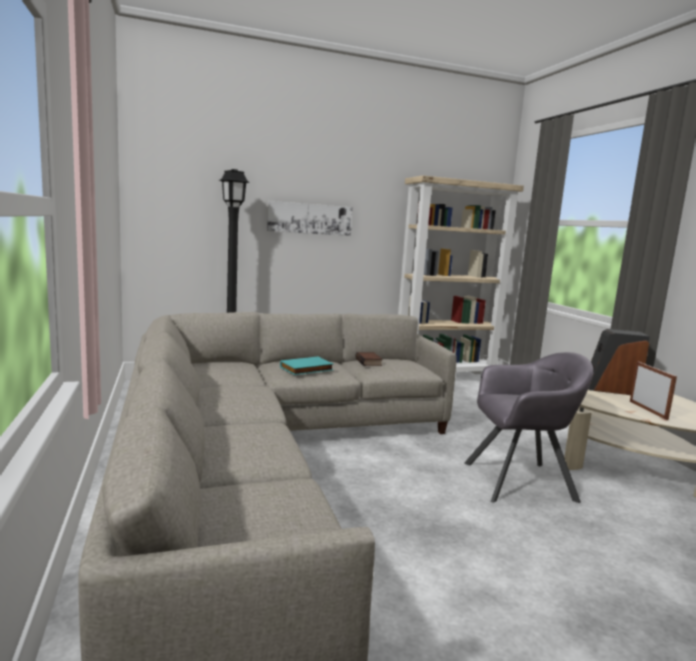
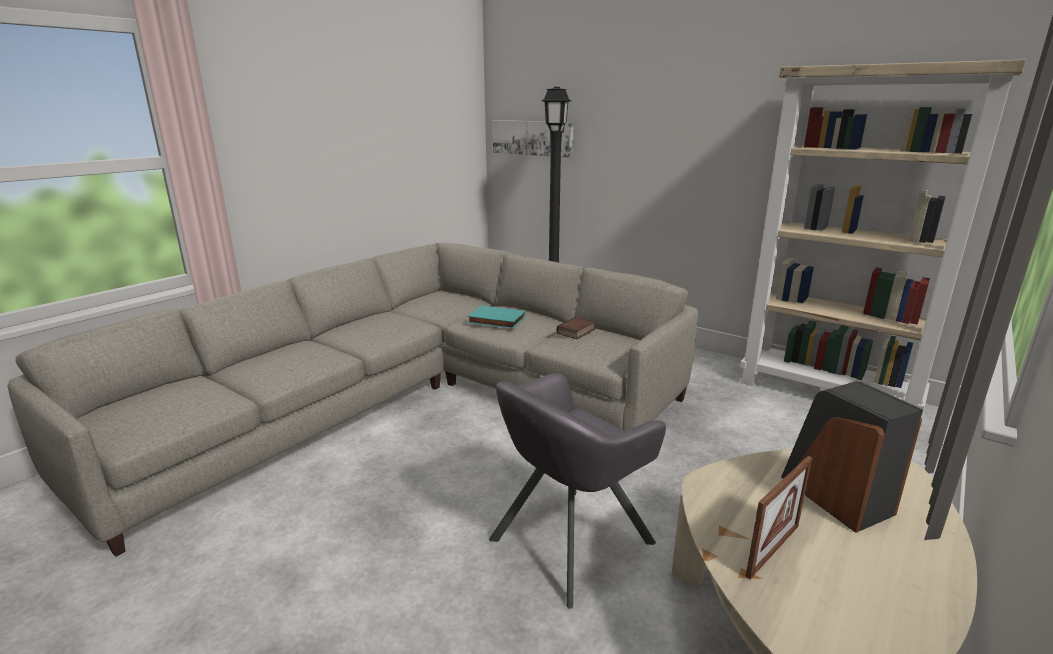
camera: 55 degrees right, 10 degrees up
(310, 218) = (656, 140): picture -> picture (532, 138)
(520, 481) = (570, 541): grey armchair -> grey armchair turned 90 degrees clockwise

